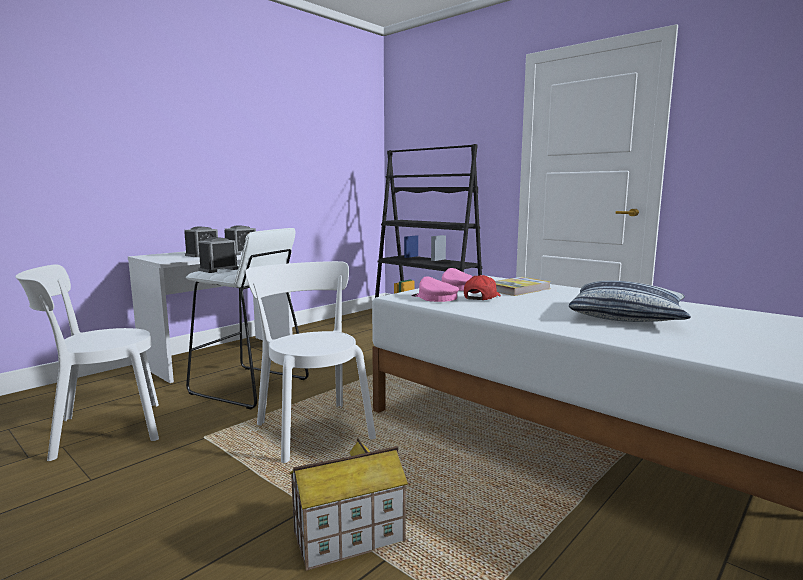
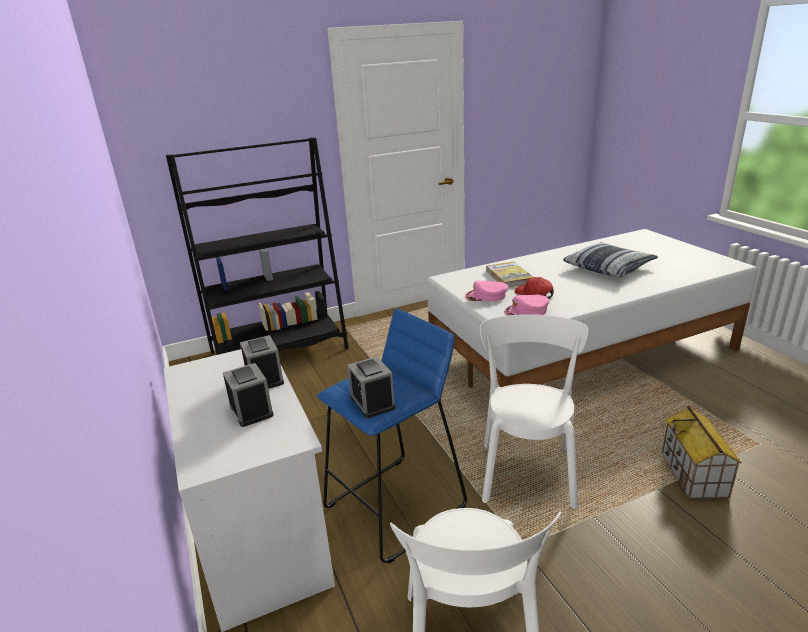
camera: 65 degrees left, 15 degrees up
(249, 387) = (396, 507): white stool -> blue stool
(313, 429) = (527, 470): white chair -> white chair turned 105 degrees clockwise

